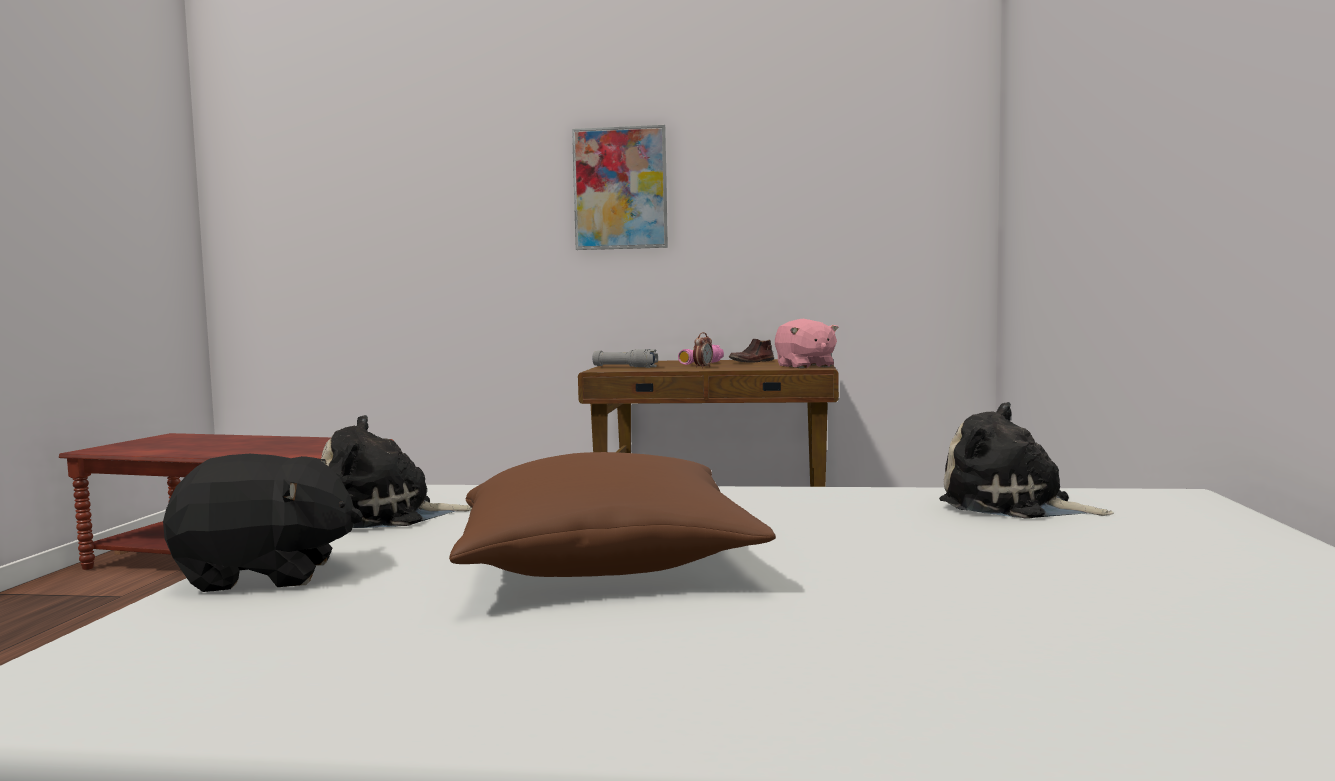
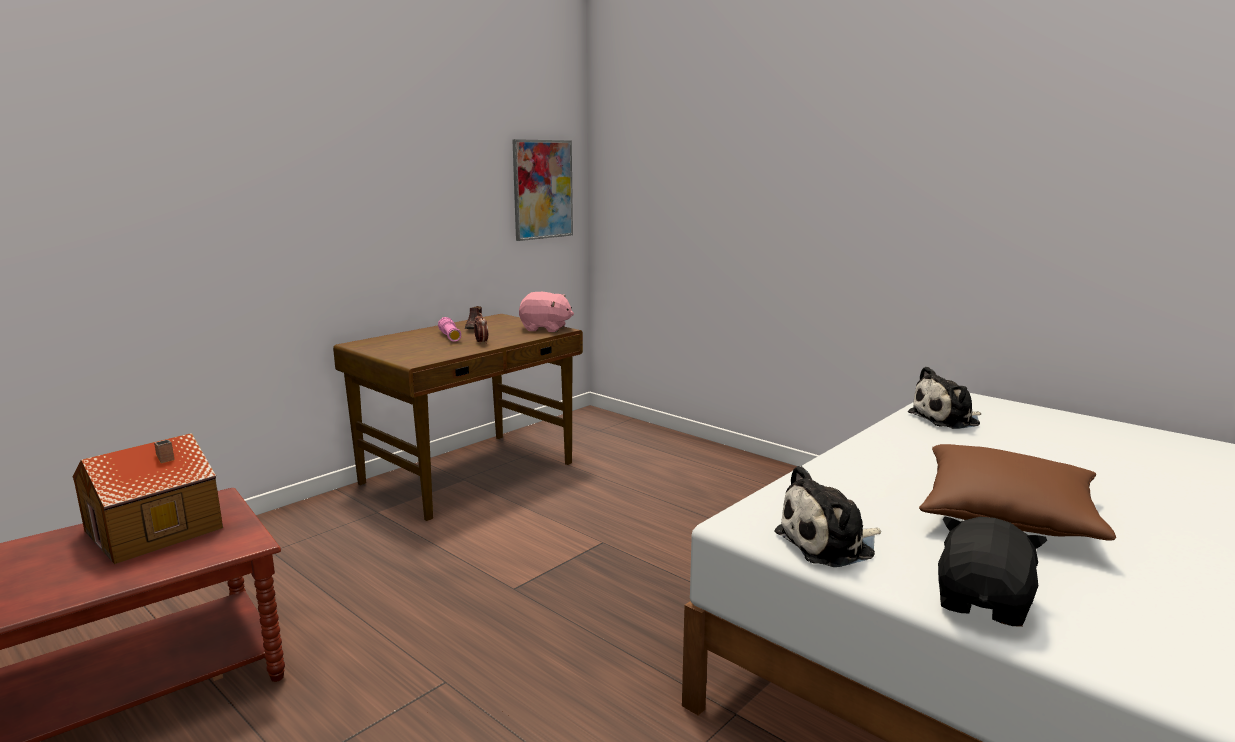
camera: 55 degrees left, 10 degrees up
(304, 444) = (156, 529): none -> toy house
(385, 516) = (830, 544): plush toy -> plush toy turned 45 degrees clockwise
(620, 188) = (328, 170): picture -> picture (542, 189)
(625, 367) = (414, 354): grey flashlight -> none

